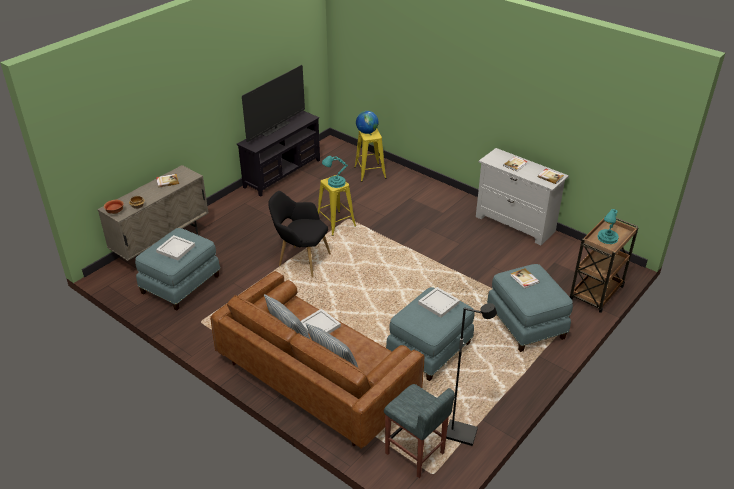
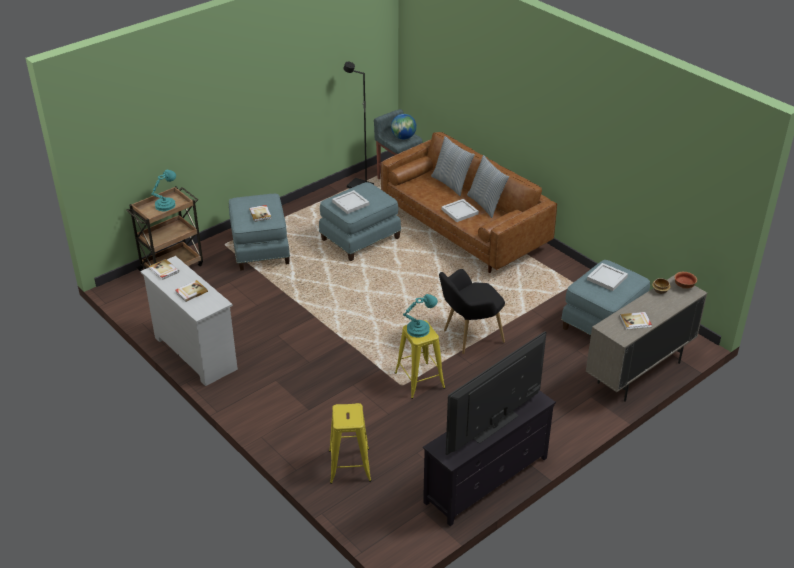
camera: 170 degrees left, 0 degrees up
(301, 260) = (469, 336): black armchair -> black armchair turned 120 degrees clockwise
(367, 132) = (352, 418): globe -> globe (403, 137)

